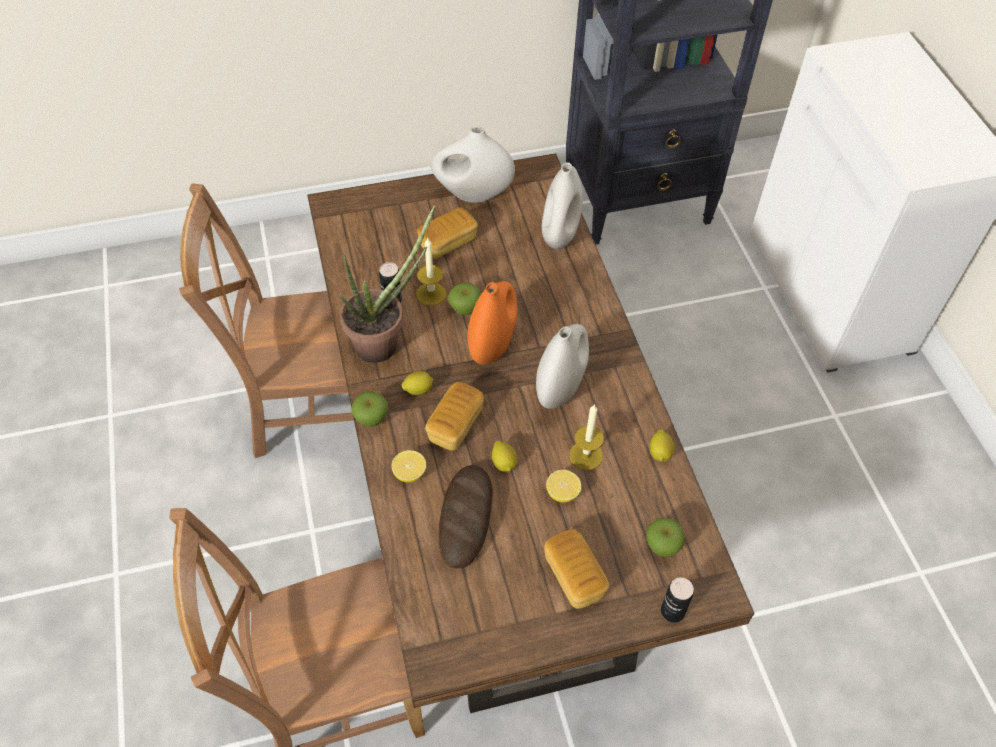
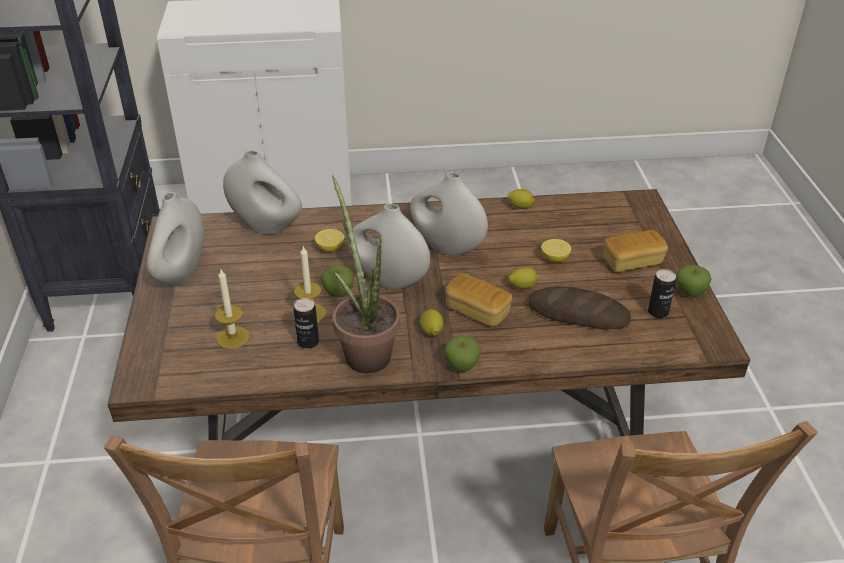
camera: 80 degrees left, 15 degrees down
(409, 473) = (528, 344): lemon -> lemon (330, 248)
(447, 243) = (243, 297): bread -> none
(492, 345) = (388, 280): orange vase -> white vase
(586, 455) = (519, 242): candle -> candle (233, 337)
(662, 546) = (604, 218): apple -> apple (689, 293)
(672, 611) = (658, 221): can -> can (658, 312)

